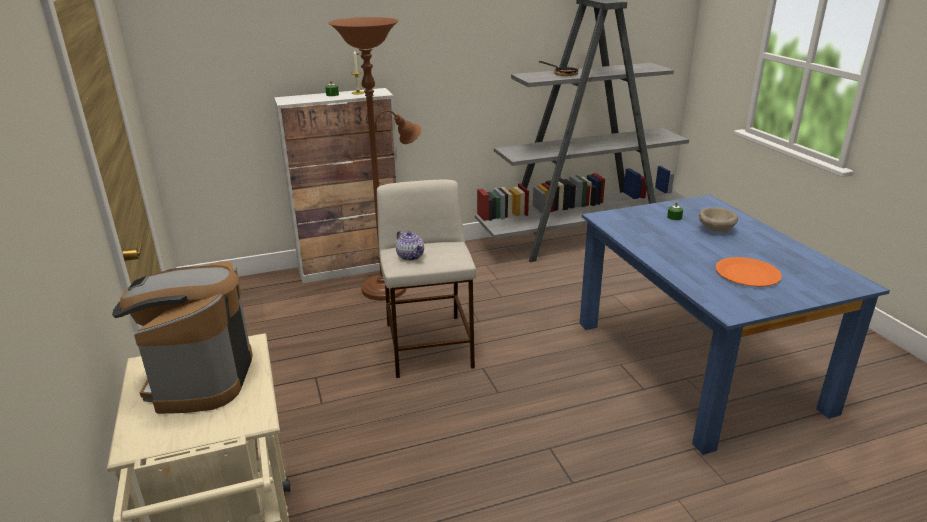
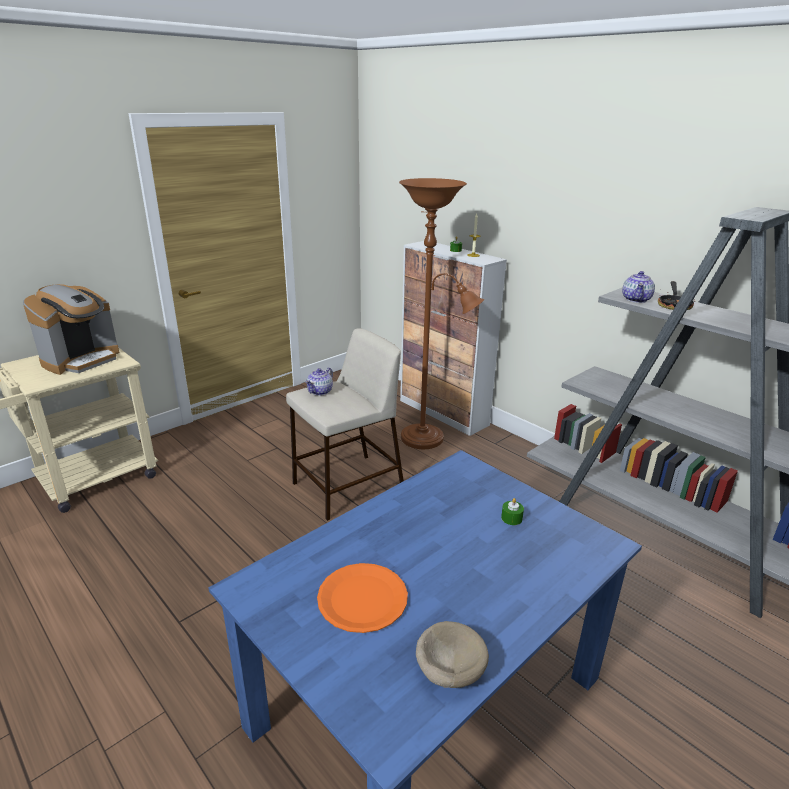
camera: 65 degrees right, 0 degrees up
(199, 379) = (82, 360): coffee machine -> coffee machine turned 150 degrees clockwise
(544, 77) = (636, 299): none -> teapot
(715, 230) = (497, 559): beige bowl -> beige bowl (448, 670)

